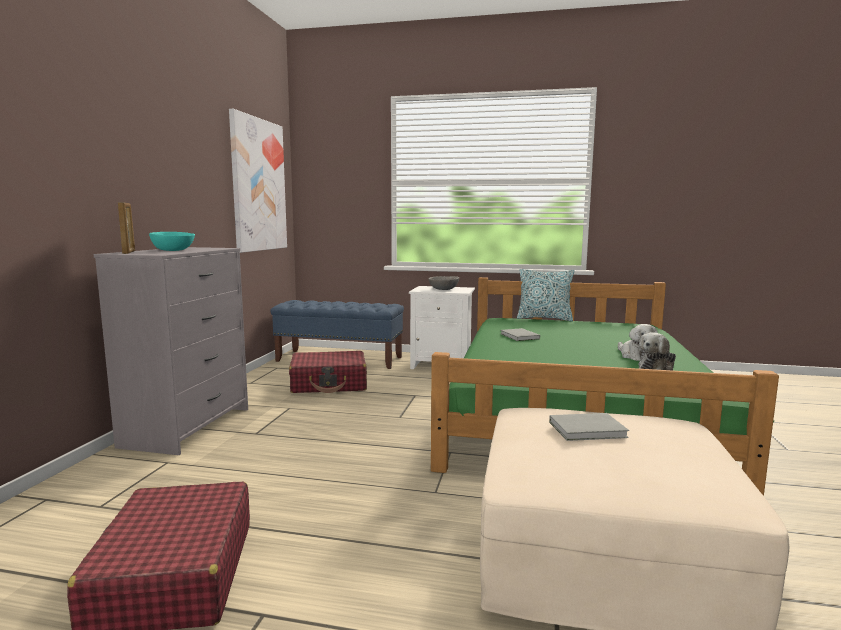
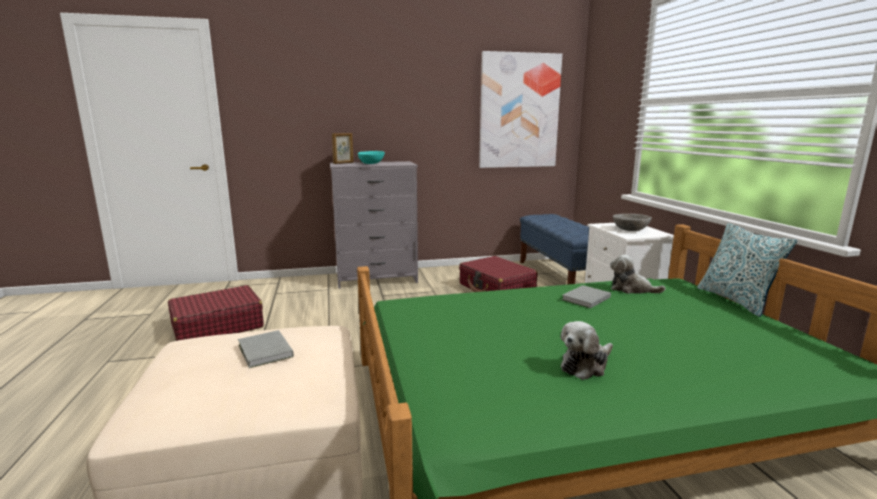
camera: 65 degrees right, 5 degrees up
(657, 368) = (535, 381): plush toy -> plush toy (631, 289)

